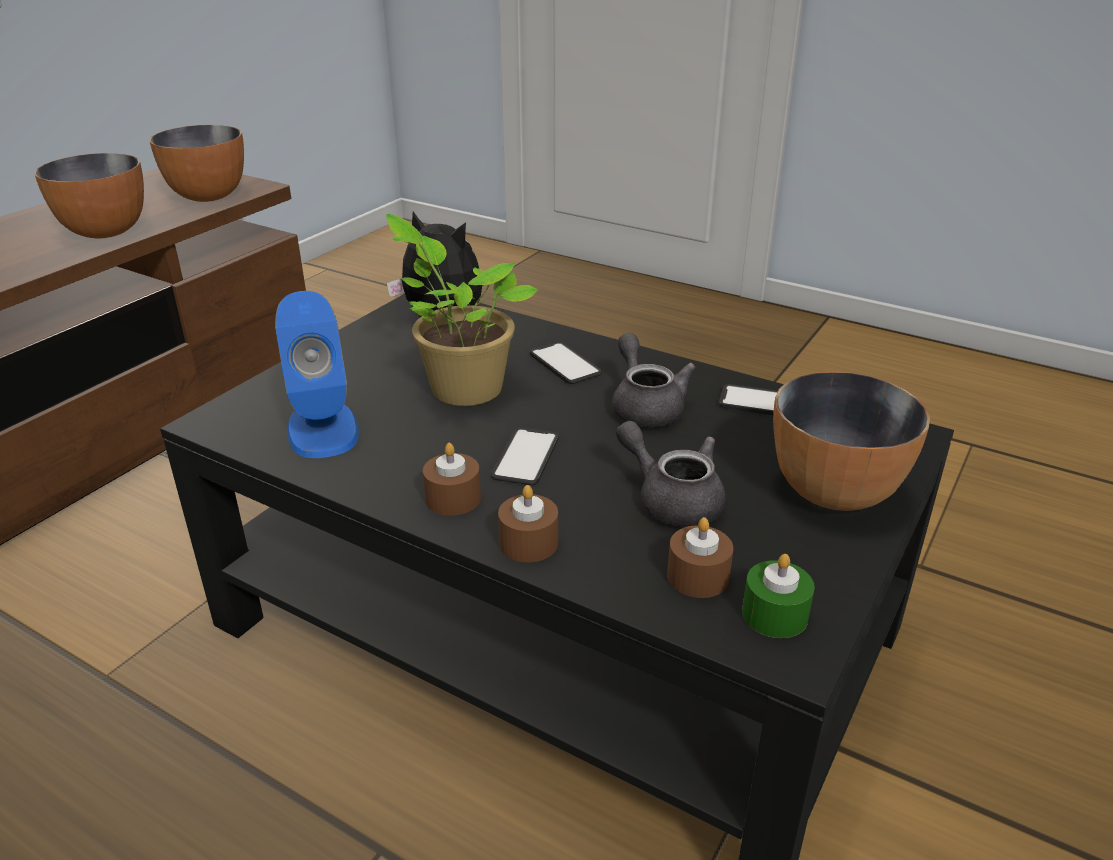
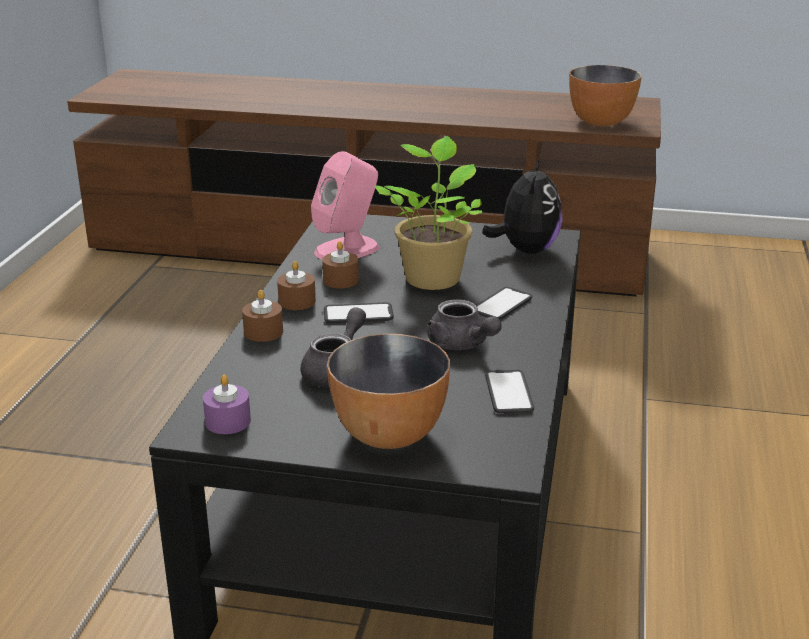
camera: 70 degrees right, 5 degrees down
(106, 232) = (505, 116): bowl -> none
(322, 429) = (347, 249): blue speaker -> pink speaker
(645, 406) = (461, 345): grey teapot -> grey teapot turned 90 degrees clockwise
(698, 576) = (255, 391): brown candle -> brown candle (340, 280)
(774, 614) = (228, 421): green candle -> purple candle

